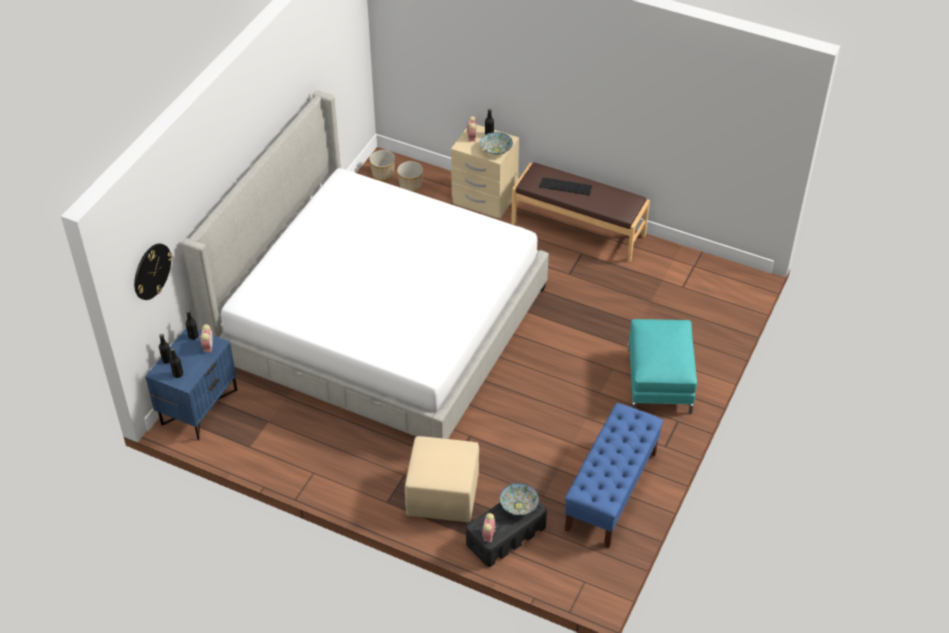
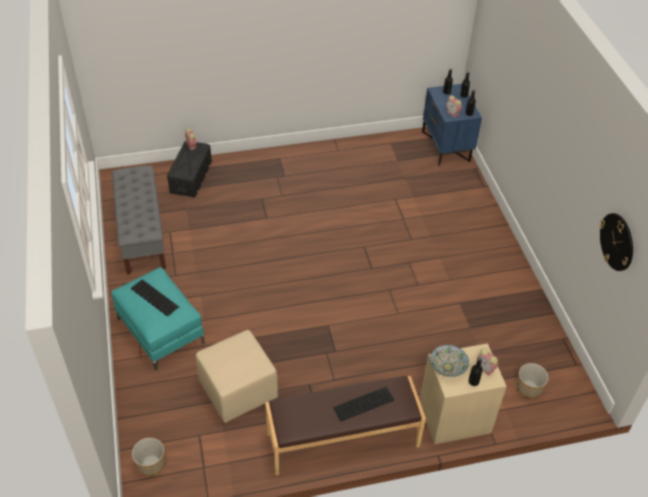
camera: 140 degrees right, 0 degrees up
(151, 271) = (489, 35): wall clock -> wall clock (617, 241)
(380, 324) = (405, 254): bed -> none
(383, 174) = (563, 385): planter -> planter (150, 464)
(441, 496) = (250, 177): beige ottoman -> beige ottoman (238, 389)
(518, 506) = (186, 168): bowl -> none
(611, 491) = (142, 234): blue bench -> grey bench
(663, 346) = (154, 297): none -> keyboard

